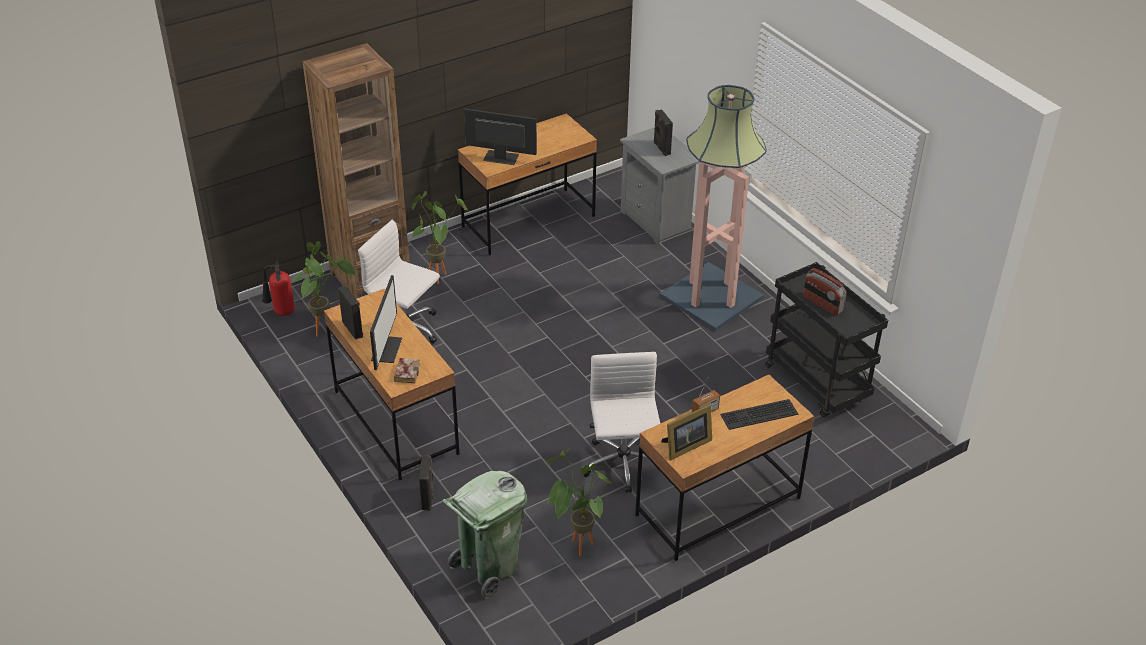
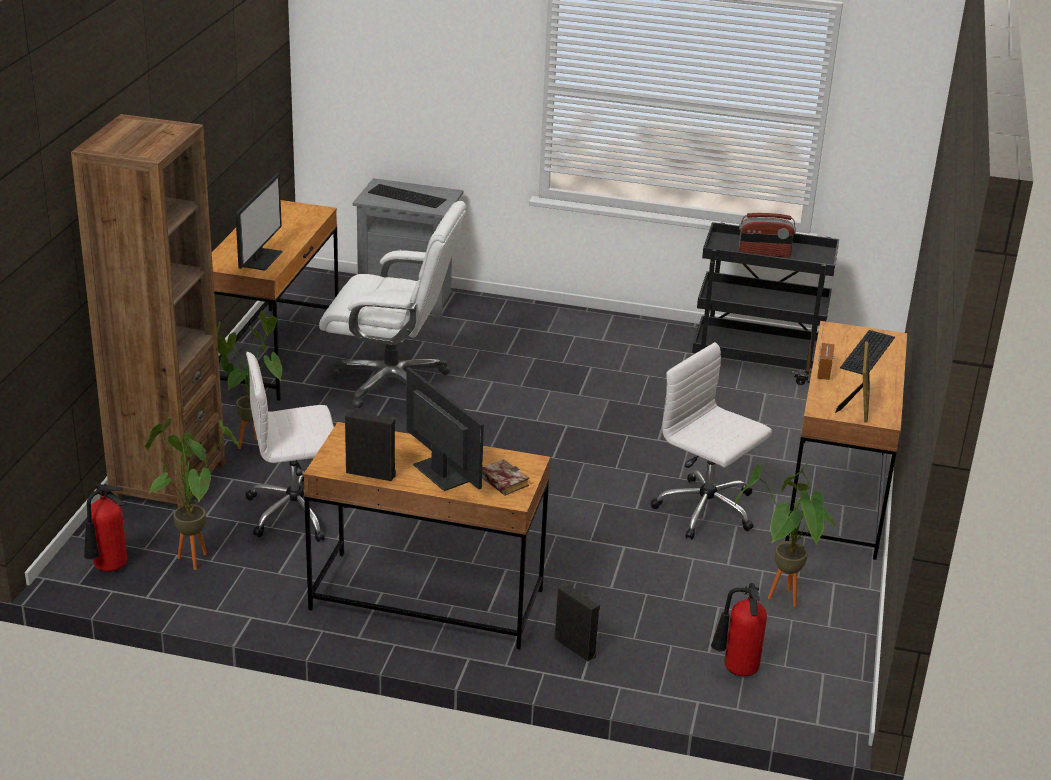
camera: 45 degrees left, 10 degrees down
(488, 568) = (735, 670): green trash can -> fire extinguisher
(500, 158) = (260, 258): monitor -> monitor turned 135 degrees clockwise
(566, 276) = (392, 382): none -> white office chair
(661, 148) = (408, 196): black speaker -> keyboard
(712, 297) = (561, 338): floor lamp -> none

